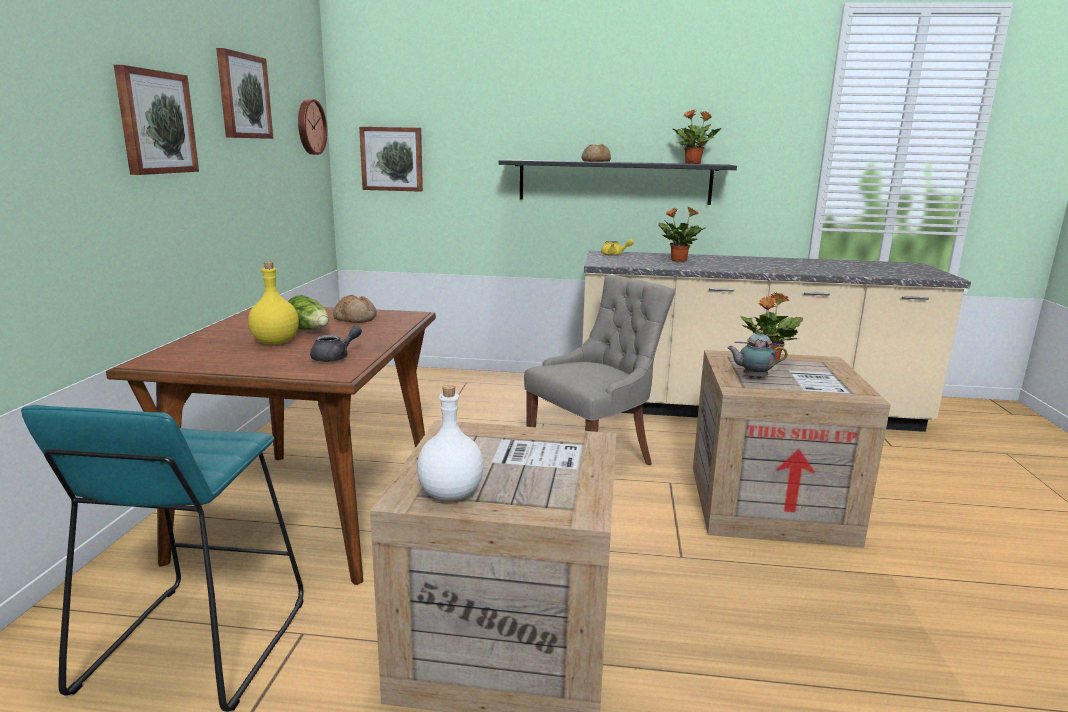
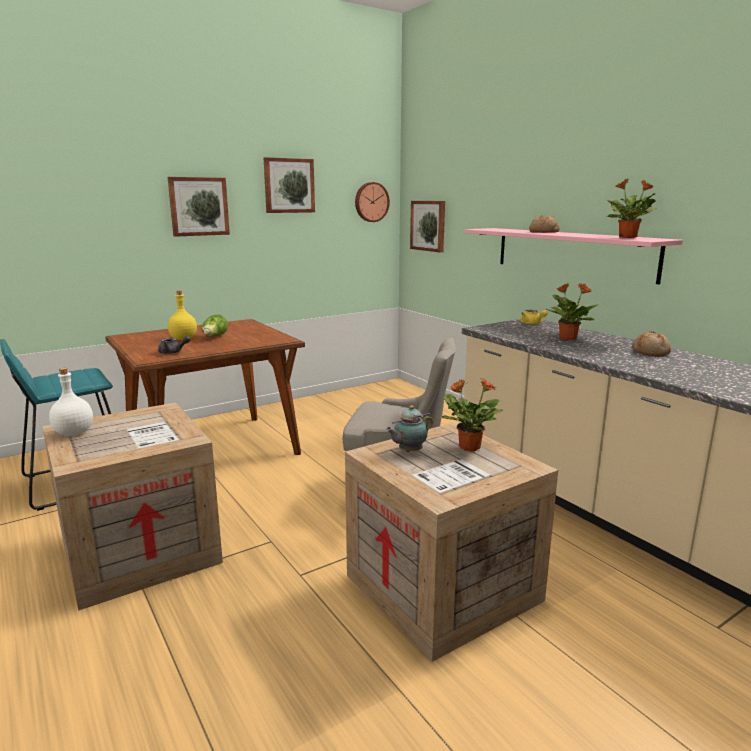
camera: 50 degrees right, 0 degrees up
(355, 319) = (254, 336): bread -> bread (650, 352)
(614, 182) = (572, 253): black shelf -> pink shelf
(752, 378) = (408, 451): teapot -> teapot turned 90 degrees counterclockwise

